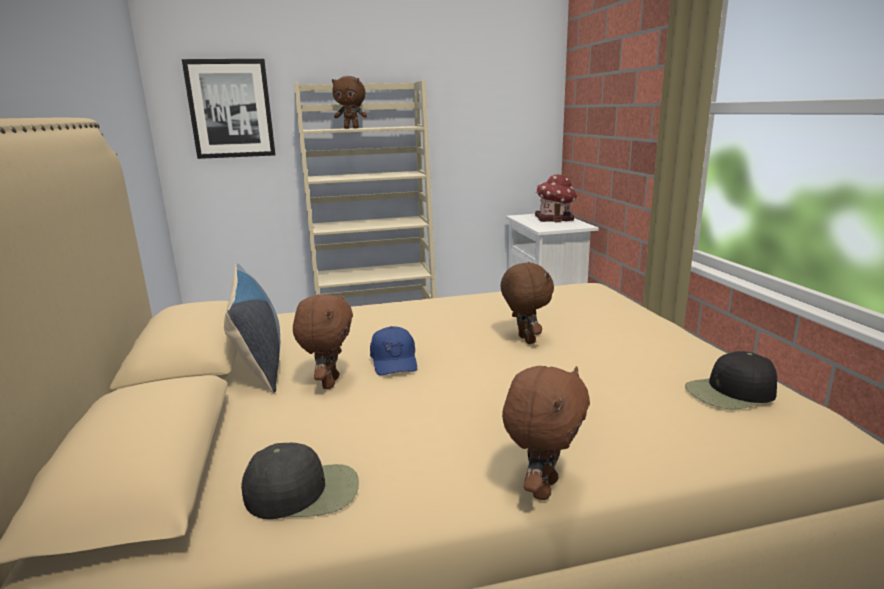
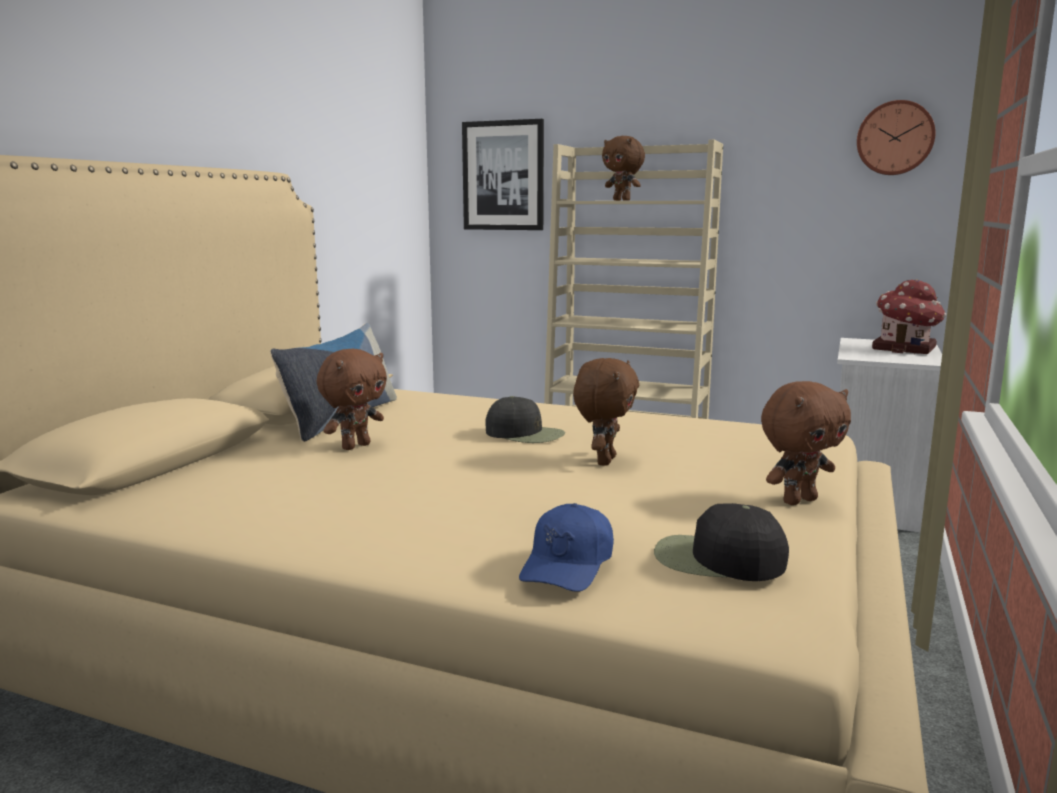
camera: 35 degrees right, 5 degrees down
(304, 491) = (201, 501): black cap -> black cap (525, 434)
(394, 361) = (437, 444): blue cap -> blue cap (568, 565)
(525, 80) = (895, 138): none -> wall clock
(542, 488) = (355, 559): brown plush toy -> brown plush toy (798, 500)

